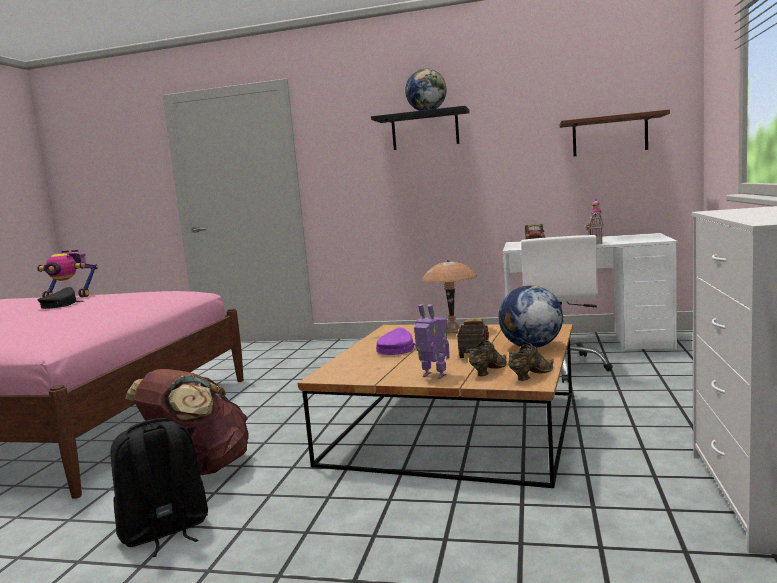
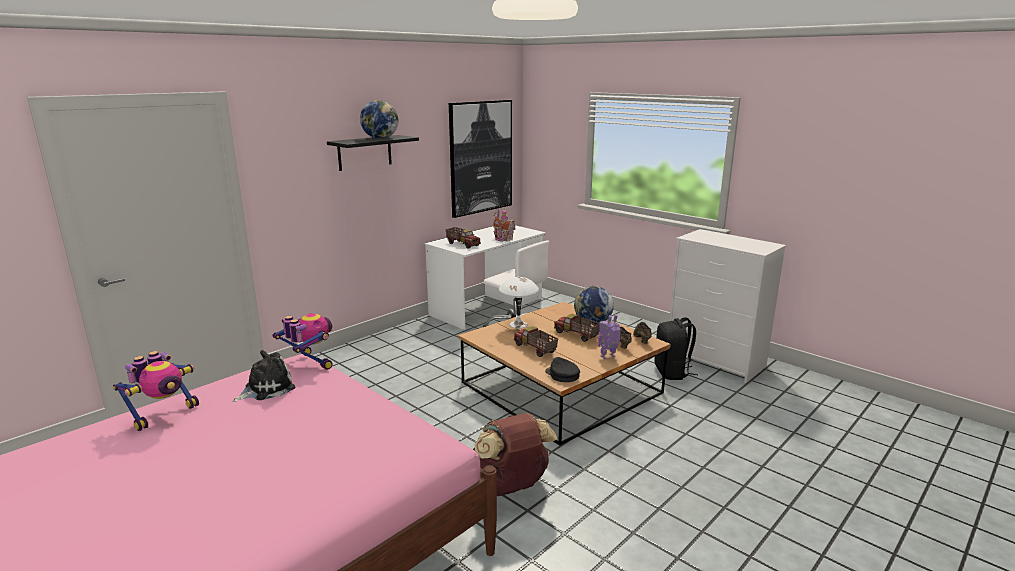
camera: 60 degrees left, 10 degrees up
(61, 305) = (235, 422): black cap -> black cap (562, 374)
(122, 297) = (266, 388): none -> plush toy
(164, 532) = (596, 517): black backpack -> black backpack (672, 372)
(180, 293) = (309, 363): none -> toy robot
(396, 349) = (535, 349): purple cap -> toy truck
(452, 330) = (518, 325): brown table lamp -> white table lamp
(609, 136) = (481, 157): brown shelf -> picture

